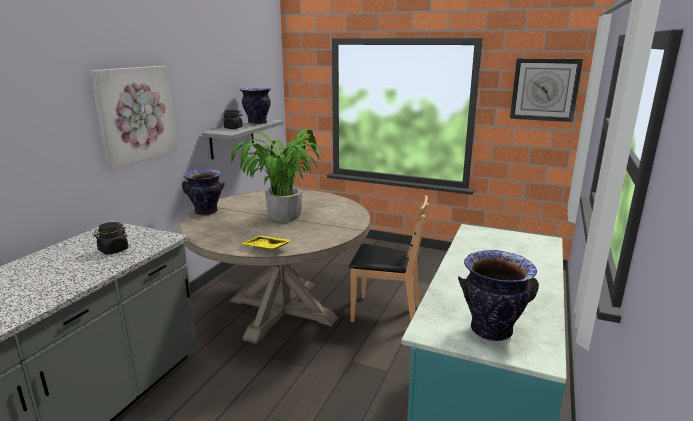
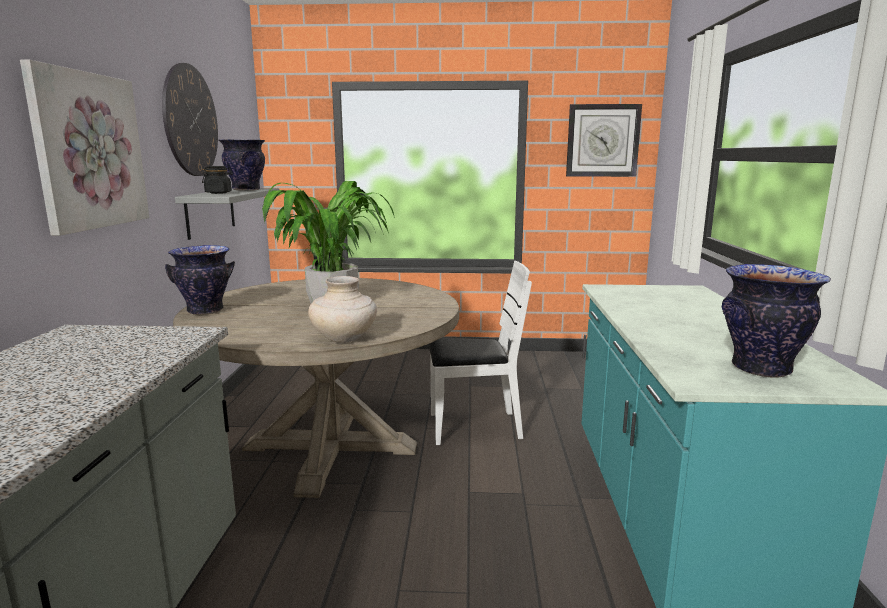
camera: 20 degrees left, 5 degrees down
(113, 250) = (108, 356): black jar -> none
(218, 79) = (190, 121): none -> wall clock
(265, 248) = (344, 339): yellow tray -> beige vase
(385, 313) = (473, 427): brown chair -> white chair

